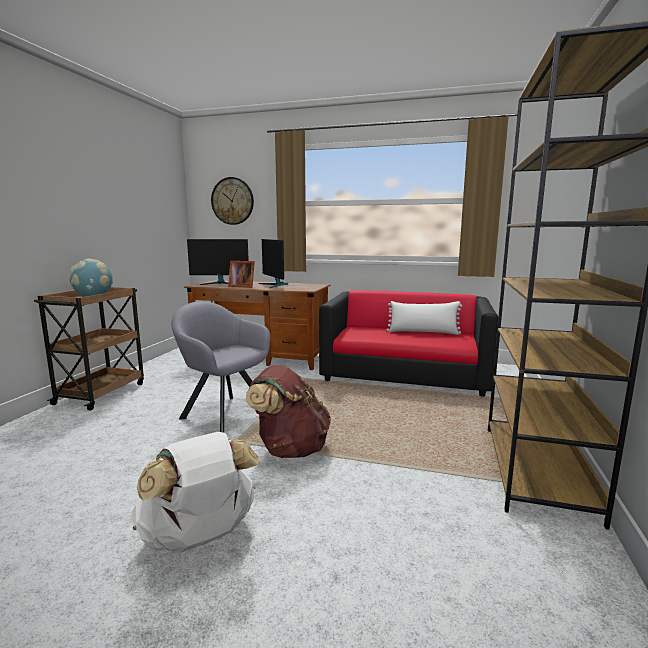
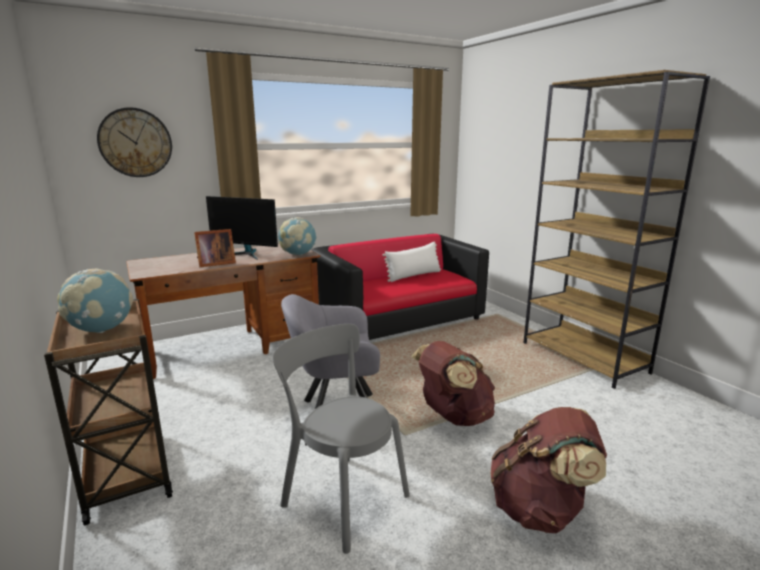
camera: 45 degrees left, 5 degrees up
(134, 451) = (341, 496): none -> grey chair
(200, 537) = (540, 509): white backpack -> brown backpack
(220, 283) = (164, 264): monitor -> none
(302, 289) = (298, 254): none -> globe

